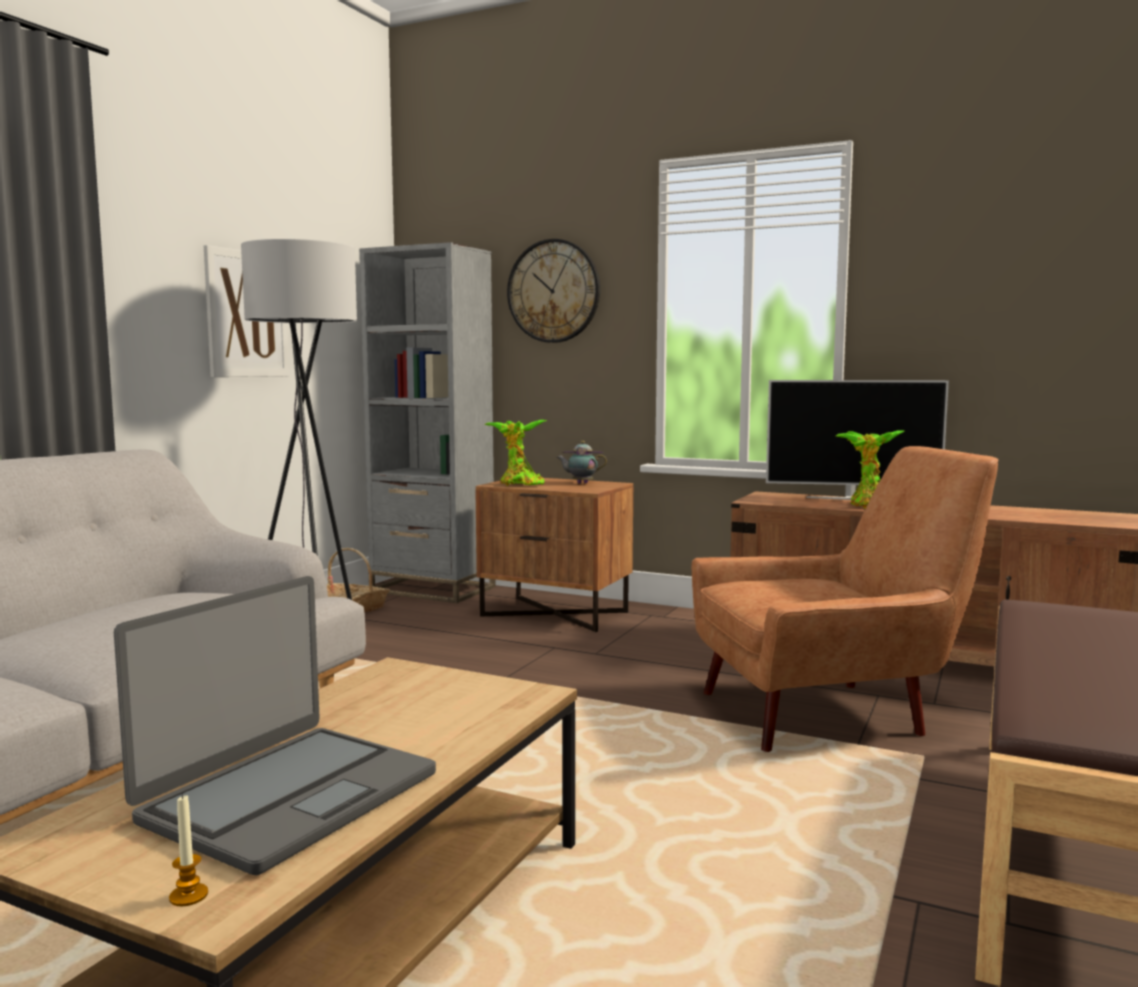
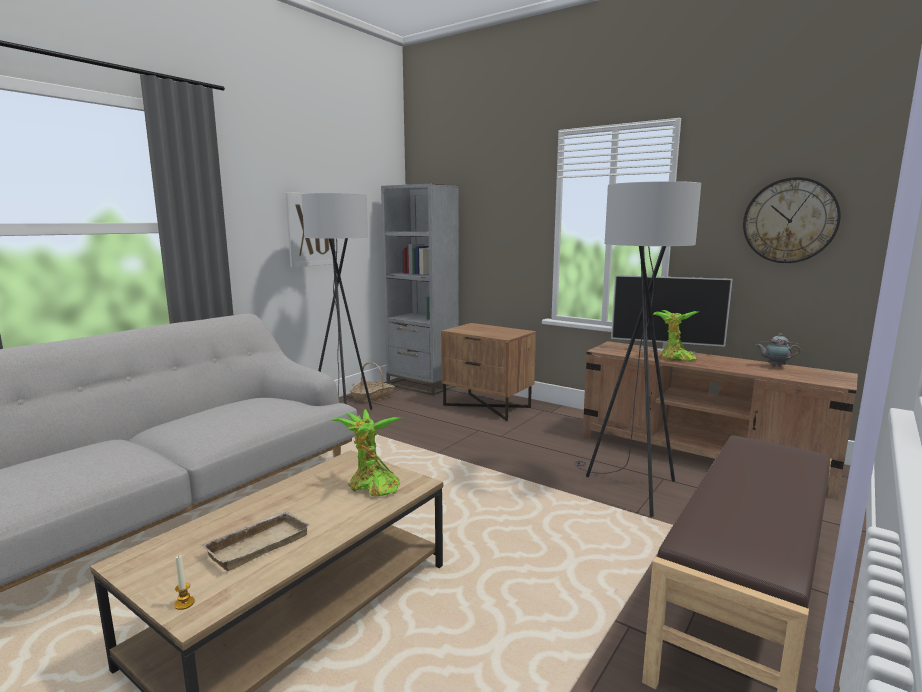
camera: 10 degrees right, 5 degrees up
(288, 796) = (258, 544): laptop -> beige tray
(519, 484) = (467, 330): potted plant -> potted plant (371, 486)
(554, 291) = (494, 211): wall clock -> wall clock (790, 220)
(581, 483) = (504, 330): teapot -> teapot (774, 366)
(831, 712) = (628, 489): brown armchair -> grey floor lamp

